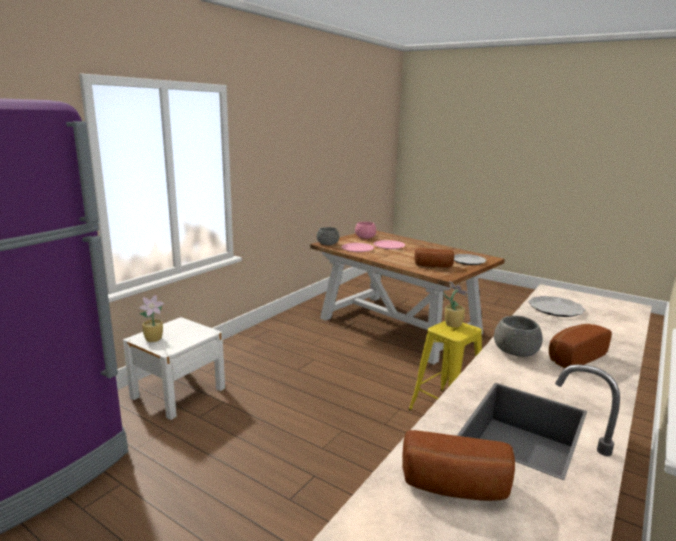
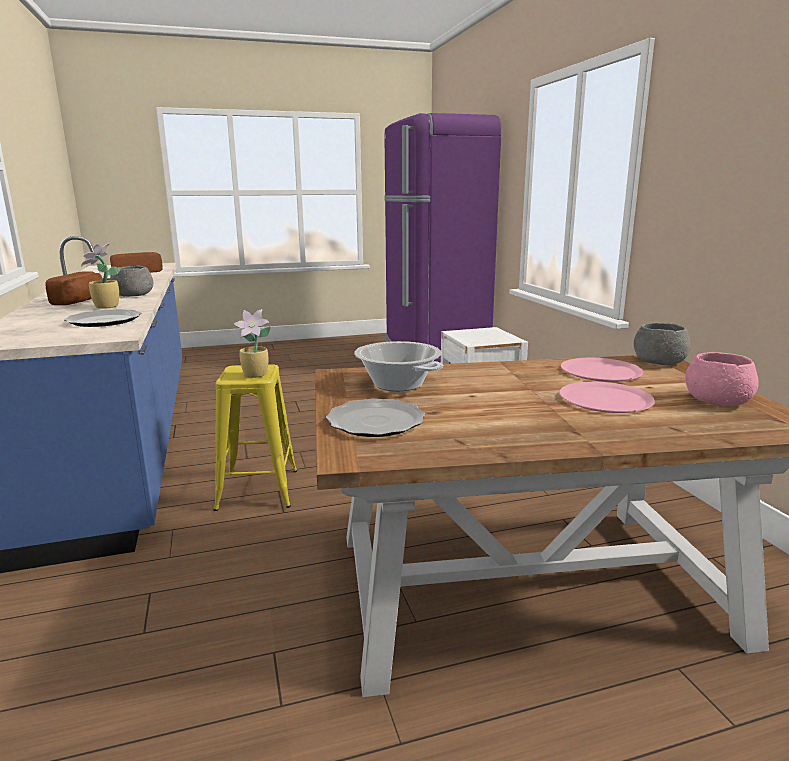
camera: 130 degrees right, 0 degrees up
(154, 339) = (482, 331): potted plant -> potted plant (105, 307)
(433, 266) = (398, 384): bread -> cooking pot

